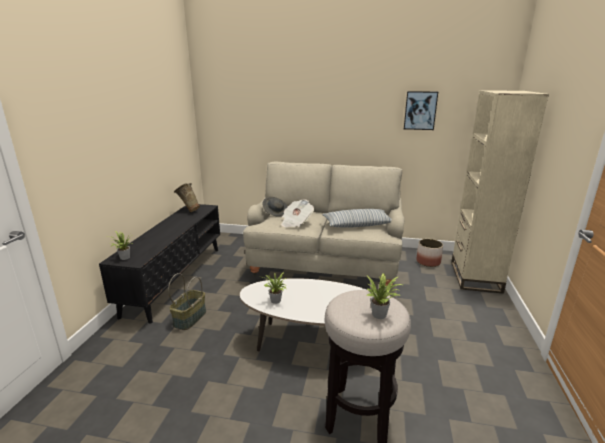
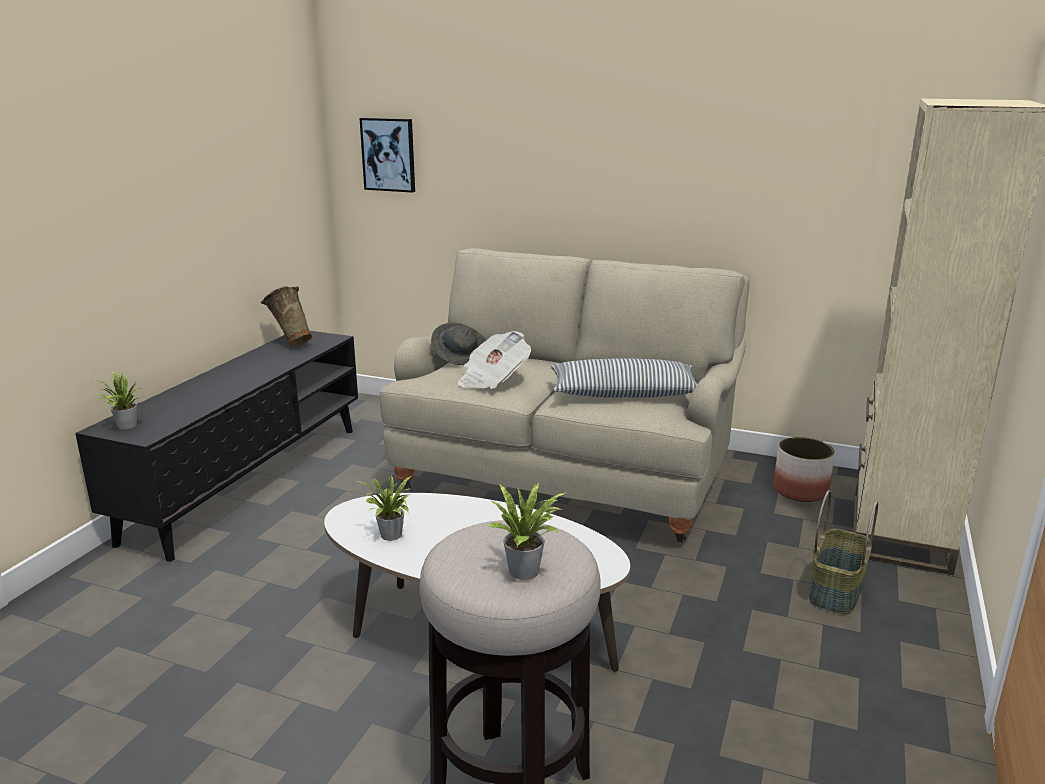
camera: 10 degrees right, 0 degrees up
(189, 318) = (247, 559): basket -> basket (835, 589)
(420, 110) = (795, 144): picture -> picture (388, 154)

